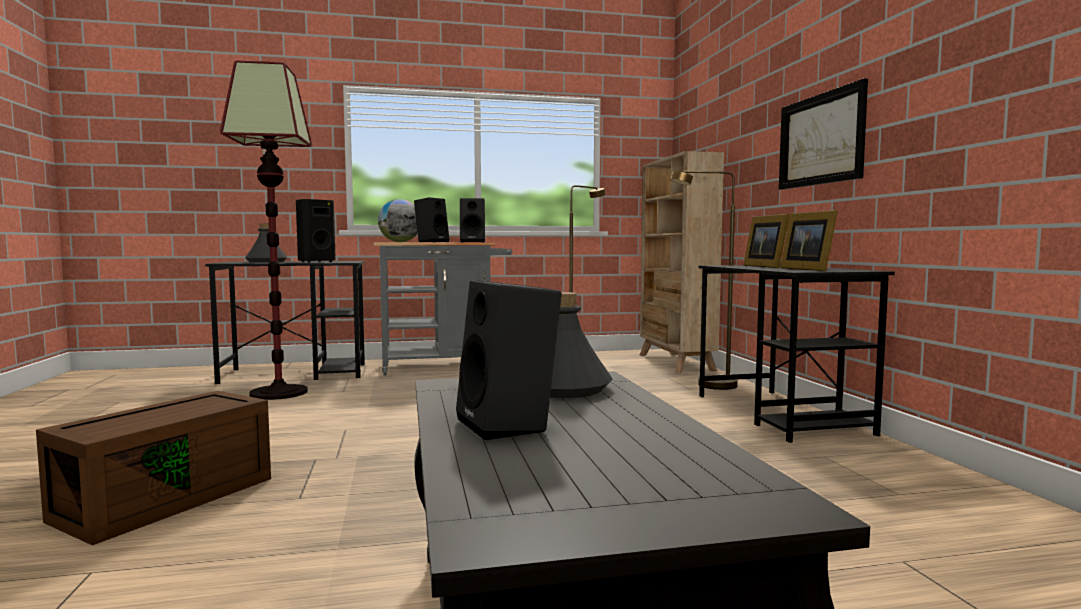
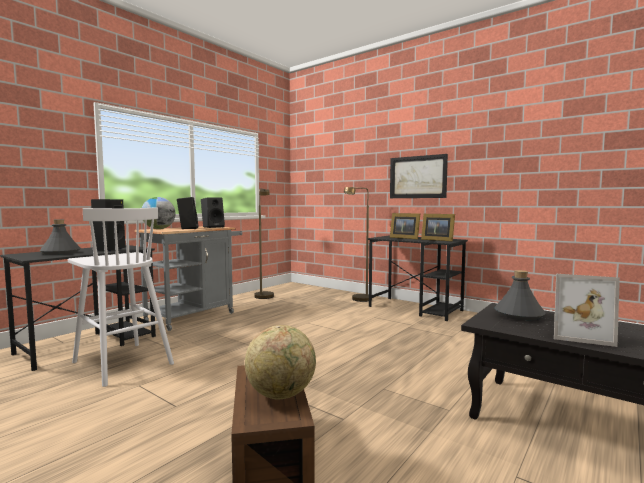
camera: 40 degrees left, 0 degrees up
(155, 418) = (281, 394): none -> globe
(278, 393) = (122, 363): floor lamp -> white stool
(510, 425) = (580, 335): black speaker -> picture frame
(675, 363) = (315, 290): beige bookcase -> none

